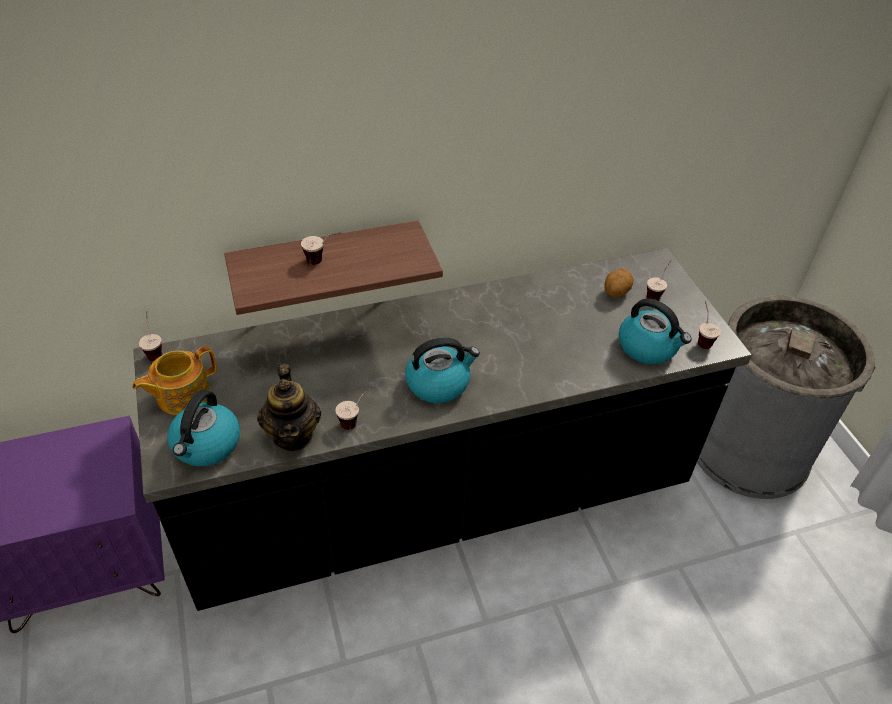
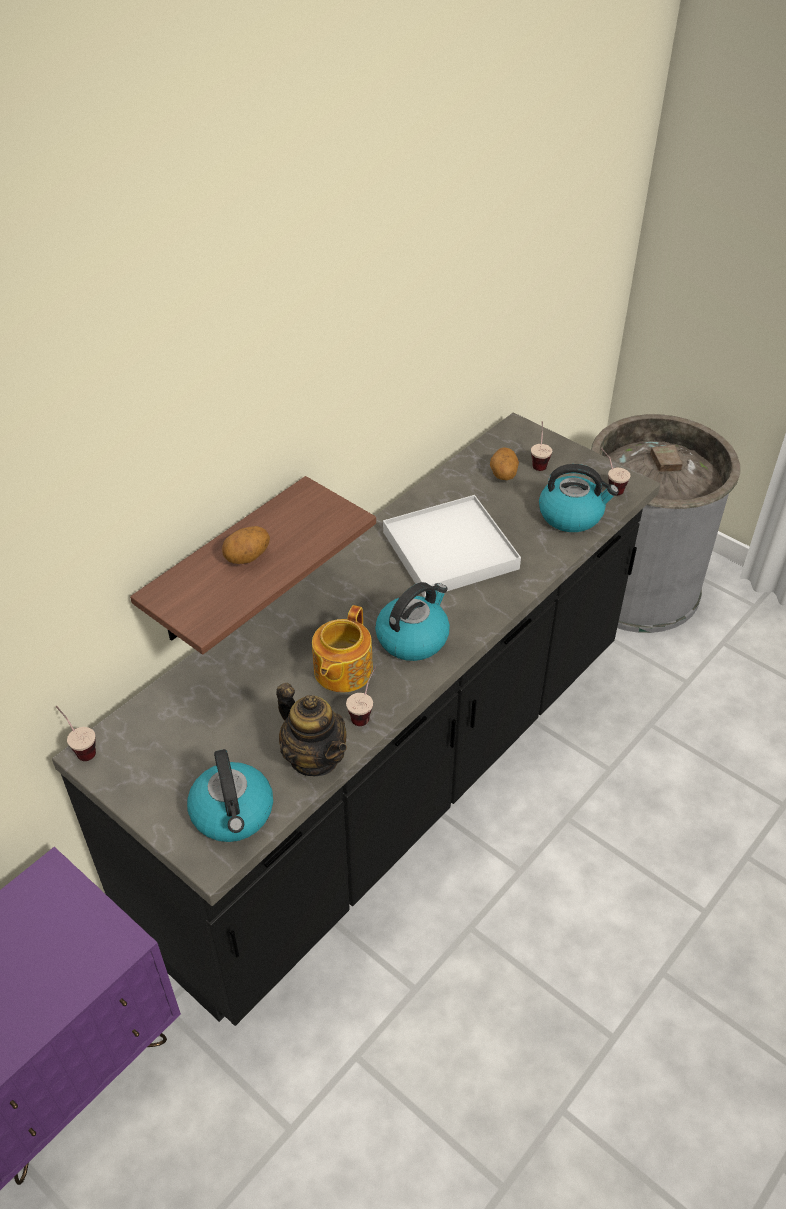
camera: 30 degrees left, 0 degrees up
(182, 395) = (158, 779): teapot -> teapot (341, 671)
(323, 261) = (247, 558): cup -> potato
(523, 331) = (449, 550): none -> white tray

